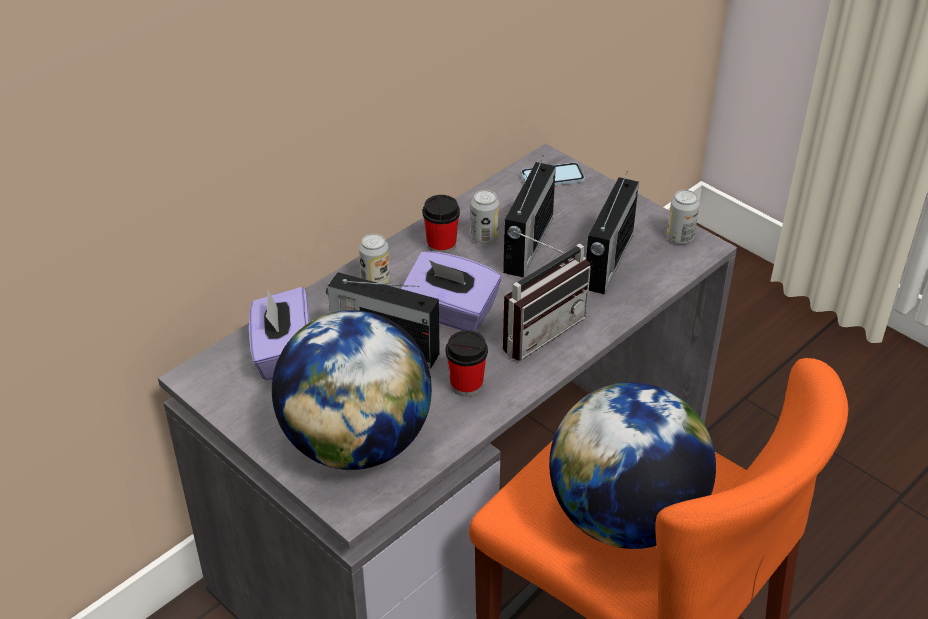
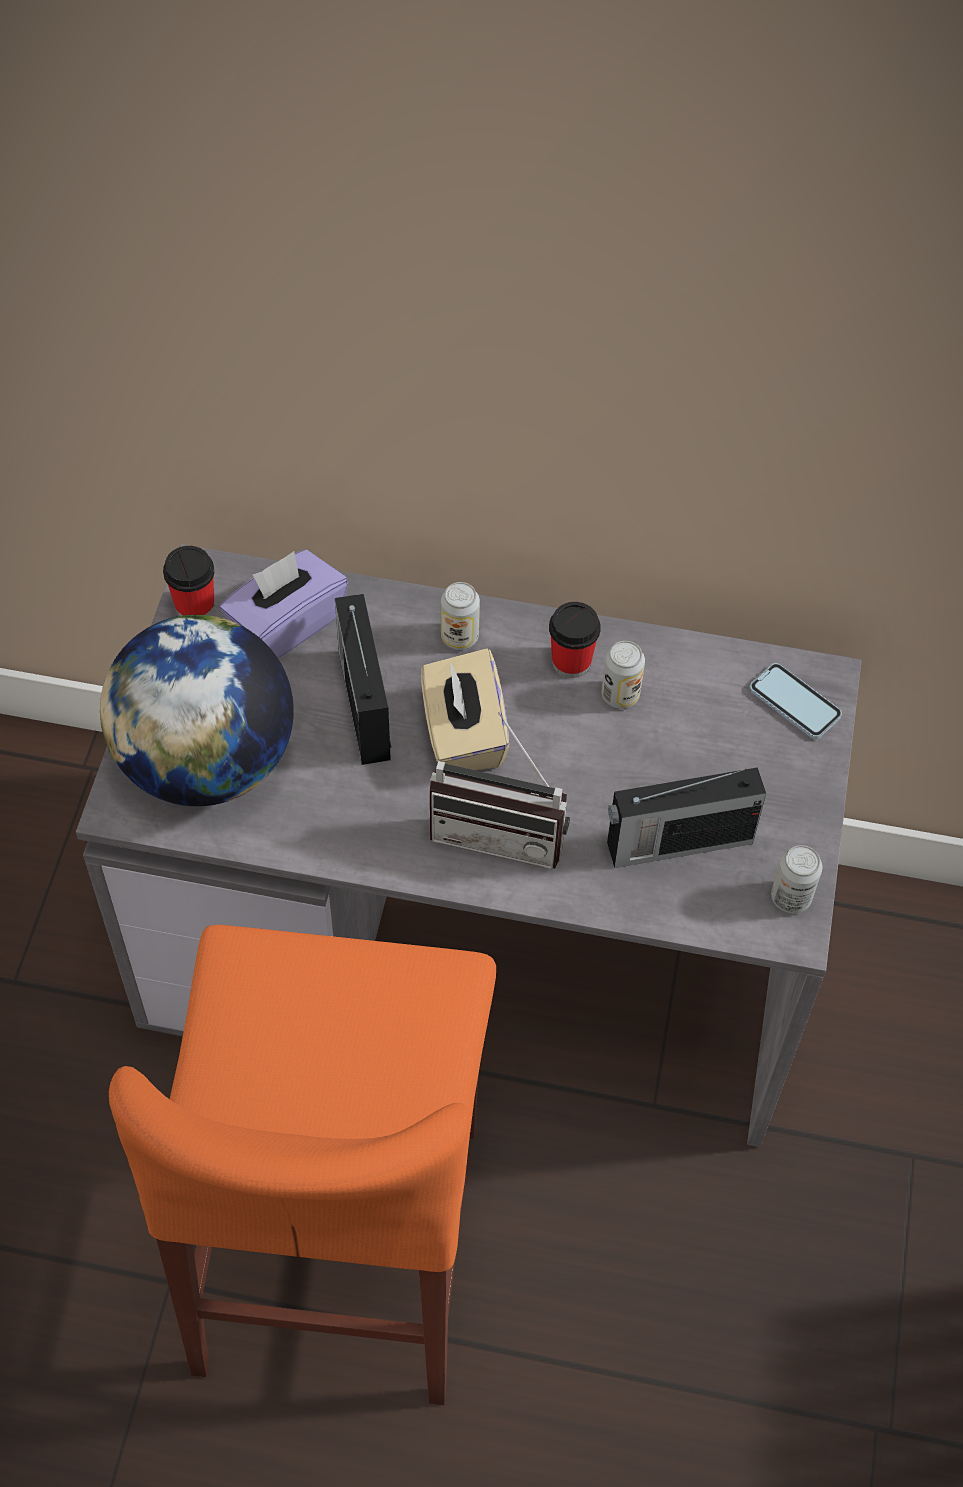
camera: 55 degrees right, 15 degrees up
(450, 313) = (463, 734): purple tissue box -> beige tissue box
(466, 385) = (360, 811): cup -> cup (195, 606)
(527, 246) = (639, 746): radio -> none
(624, 517) = (289, 1065): globe -> none

